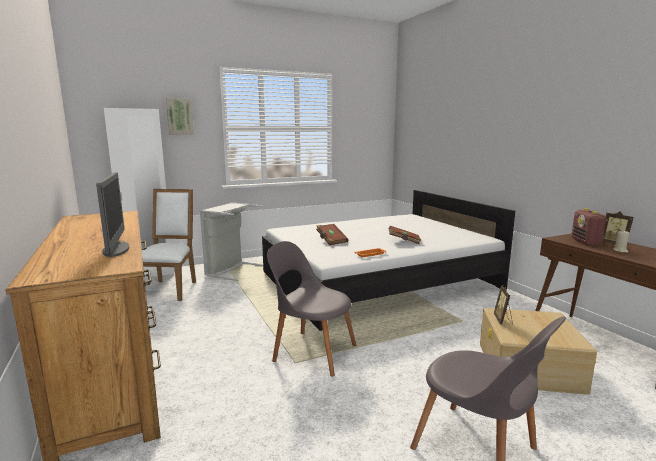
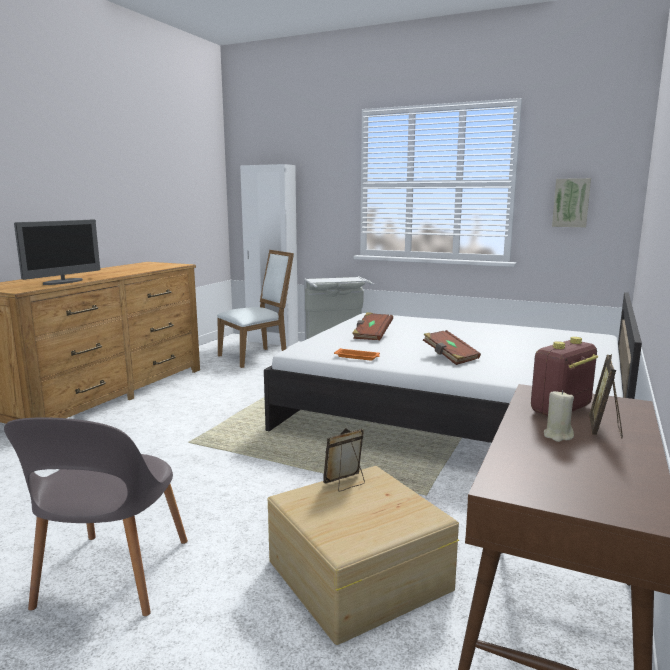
camera: 50 degrees right, 0 degrees up
(180, 117) = (317, 172): picture -> picture (571, 203)
(312, 352) = (219, 442): grey chair -> none

